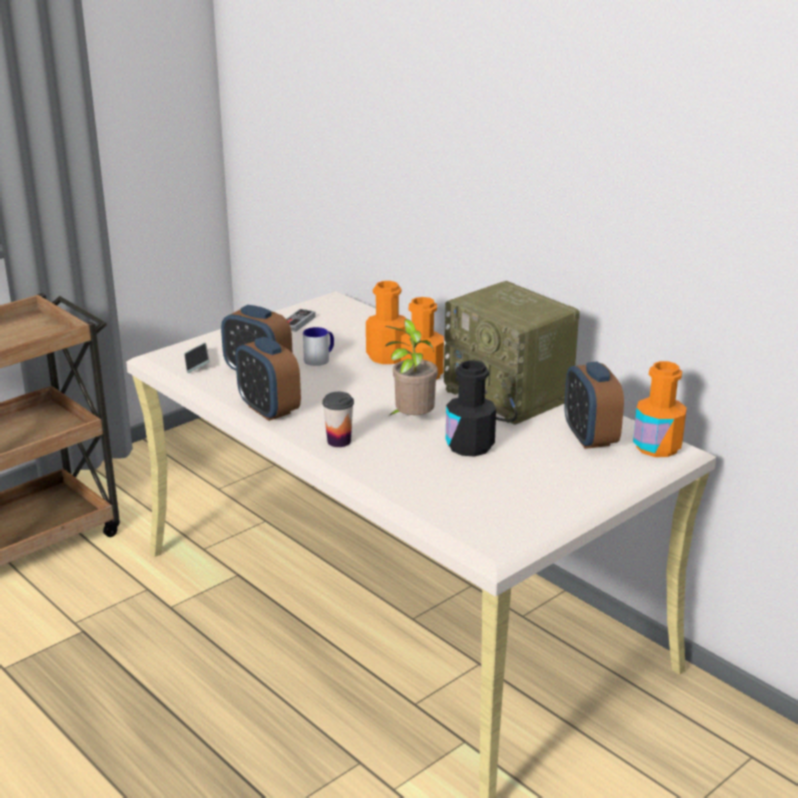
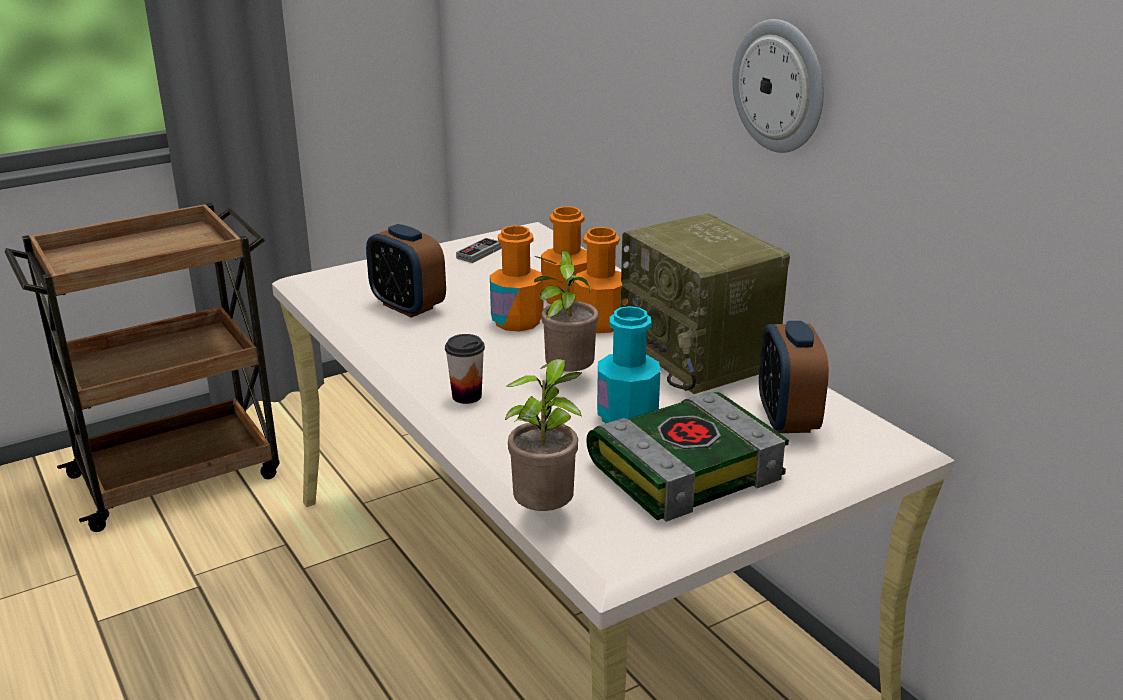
camera: 10 degrees right, 0 degrees up
(197, 362) = (344, 289): phone -> none
(269, 410) = (400, 350): alarm clock -> none
(320, 358) = (487, 295): mug -> none
(435, 520) = (546, 513): none -> potted plant
(470, 446) = (627, 416): black bottle -> turquoise bottle
(526, 480) = (686, 468): none -> book
(560, 180) = (780, 86): none -> wall clock
(657, 447) = (873, 439): orange bottle -> orange bottle (517, 321)

